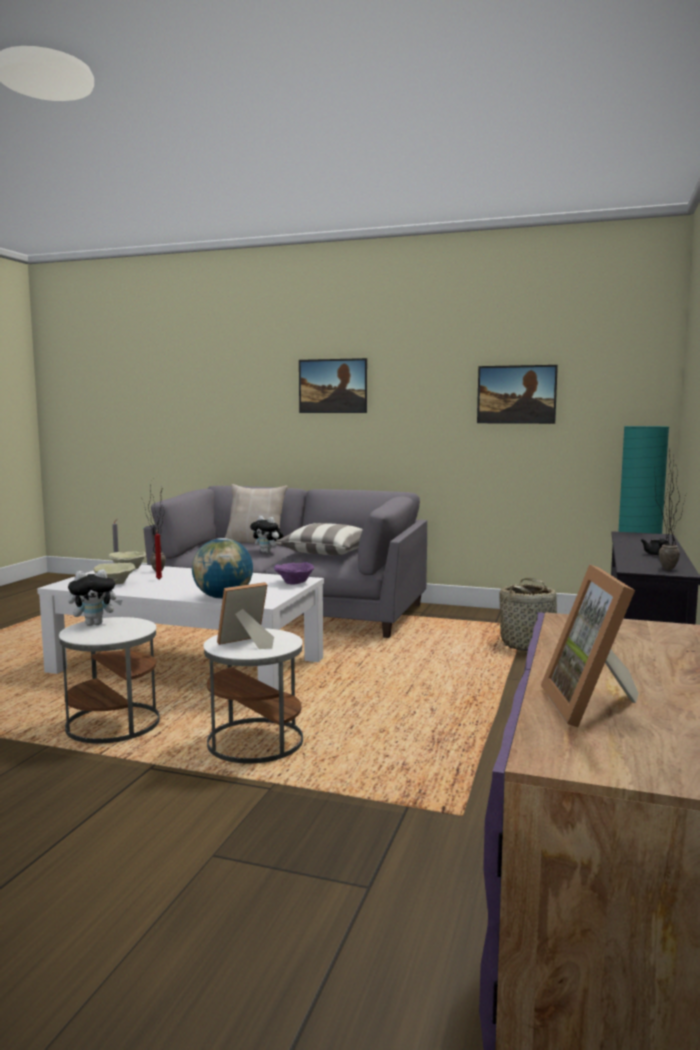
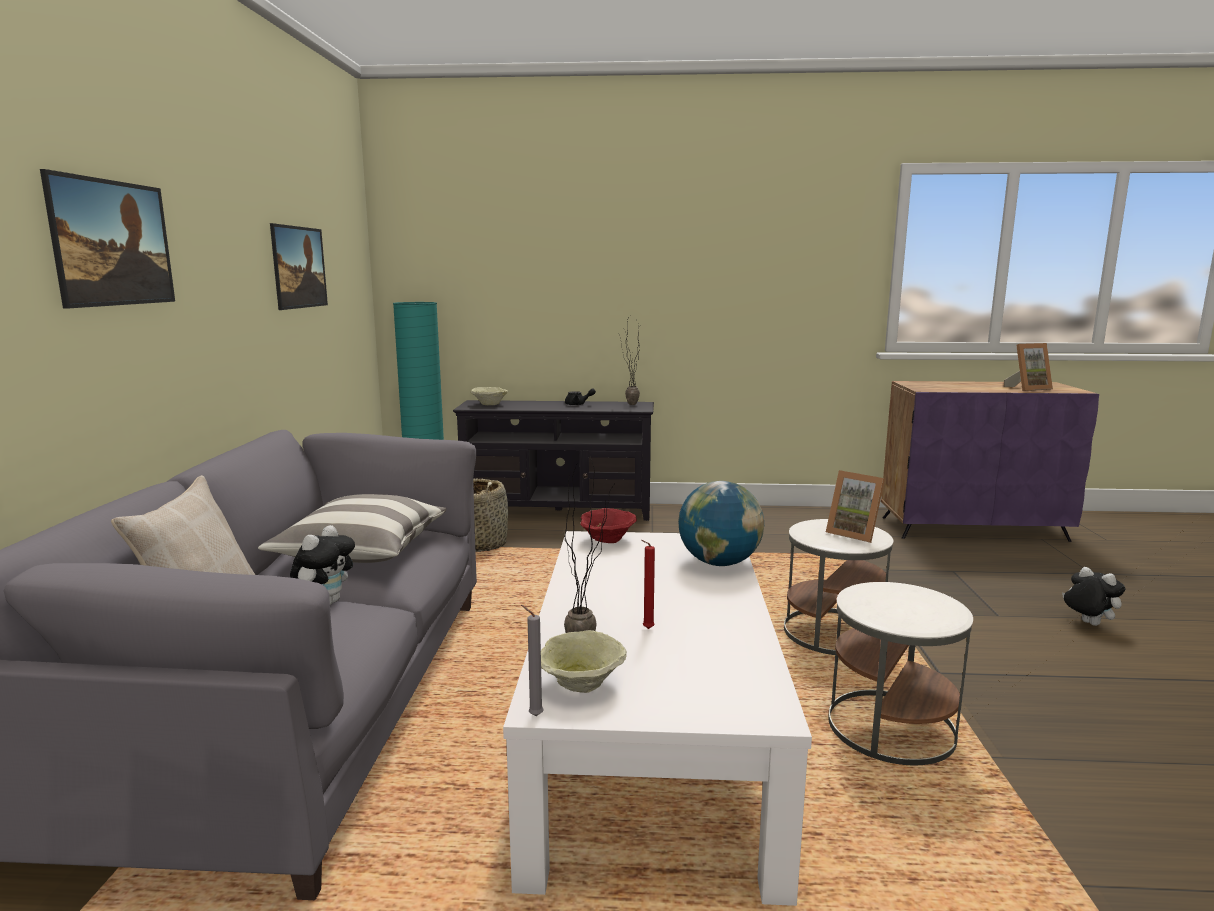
camera: 105 degrees left, 5 degrees up
(95, 624) = (901, 617): plush toy -> plush toy (1087, 623)
(115, 584) = (710, 658): beige bowl -> beige bowl (490, 404)
(293, 582) = (608, 540): purple bowl -> red bowl

